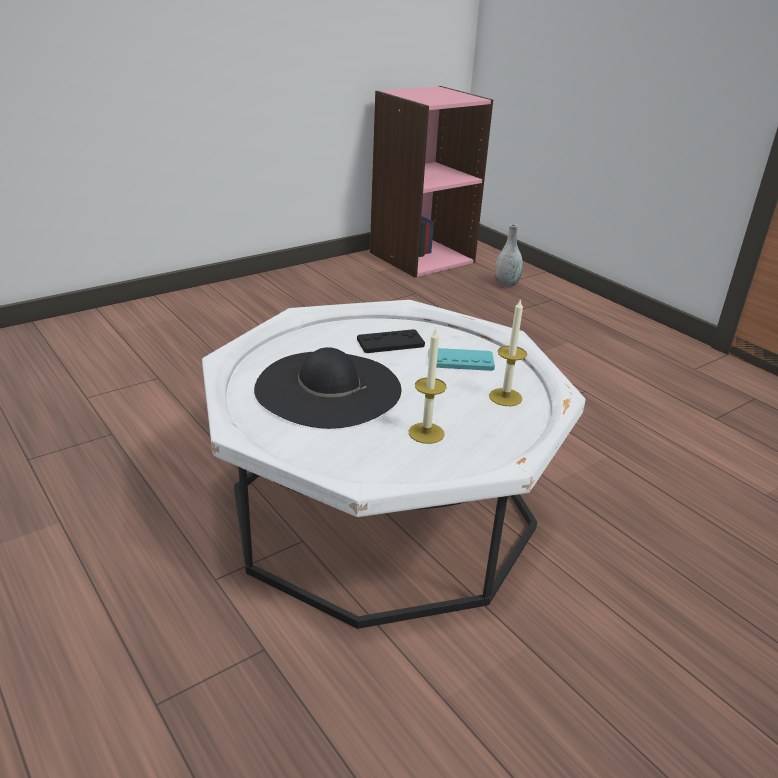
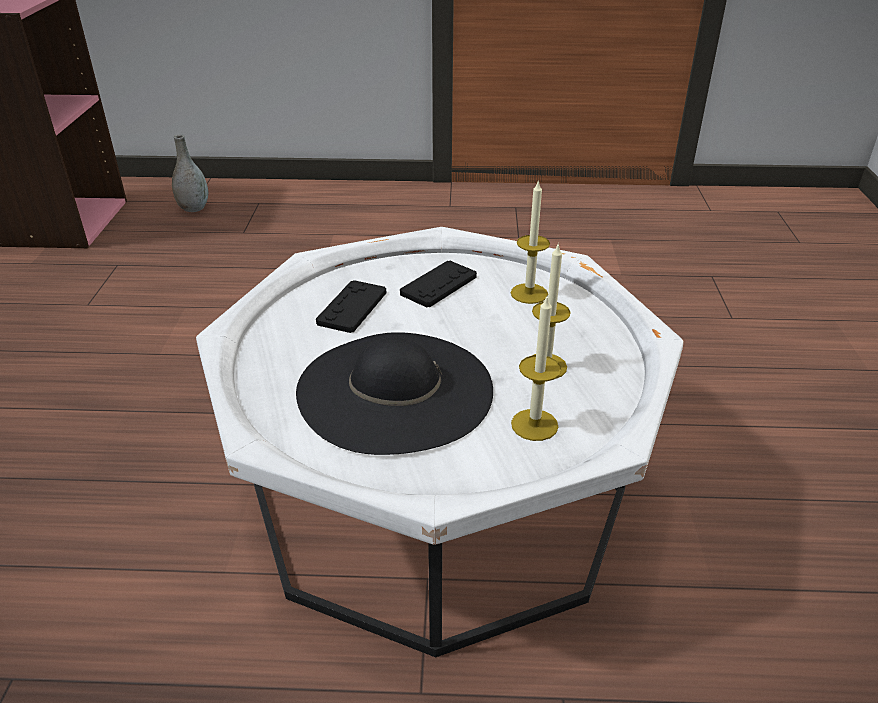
camera: 50 degrees left, 5 degrees up
(356, 450) = (534, 425): none -> candle
(460, 361) = (438, 285): turquoise game controller -> black game controller

